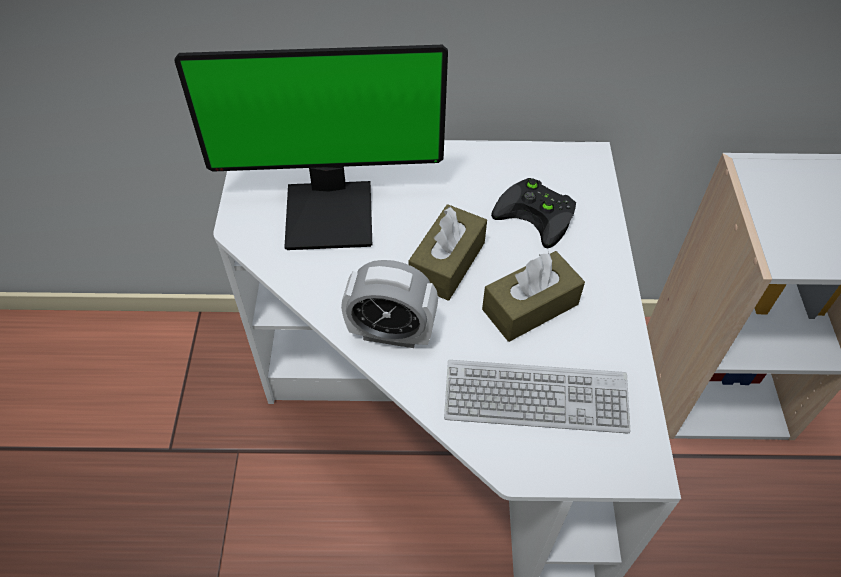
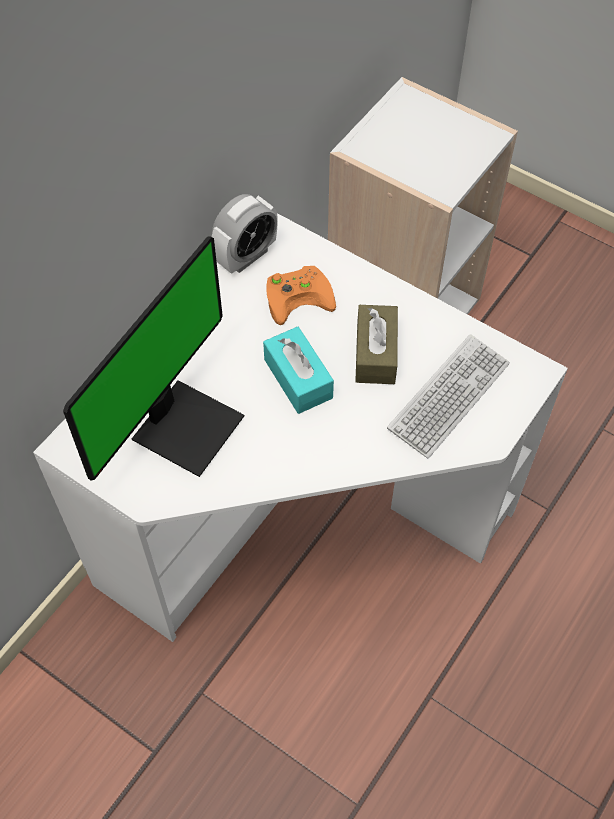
camera: 55 degrees left, 5 degrees up
(391, 333) = (333, 450): alarm clock -> alarm clock (246, 256)
(447, 263) = (298, 378): brown tissue box -> turquoise tissue box
(539, 215) = (300, 295): black game controller -> orange game controller

